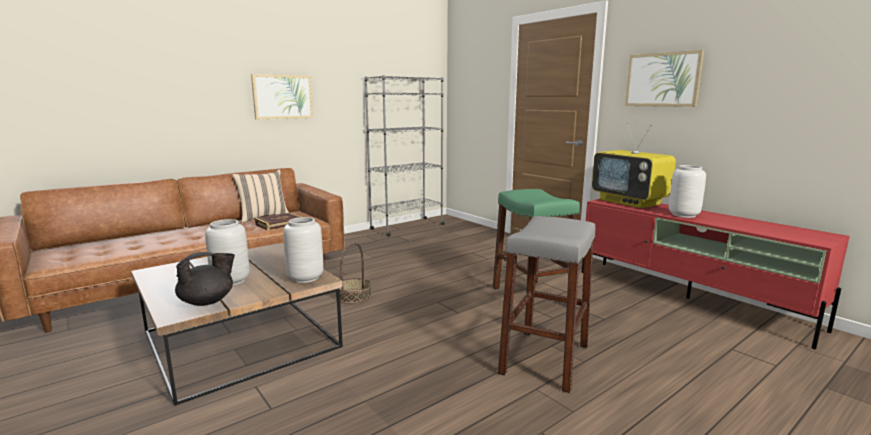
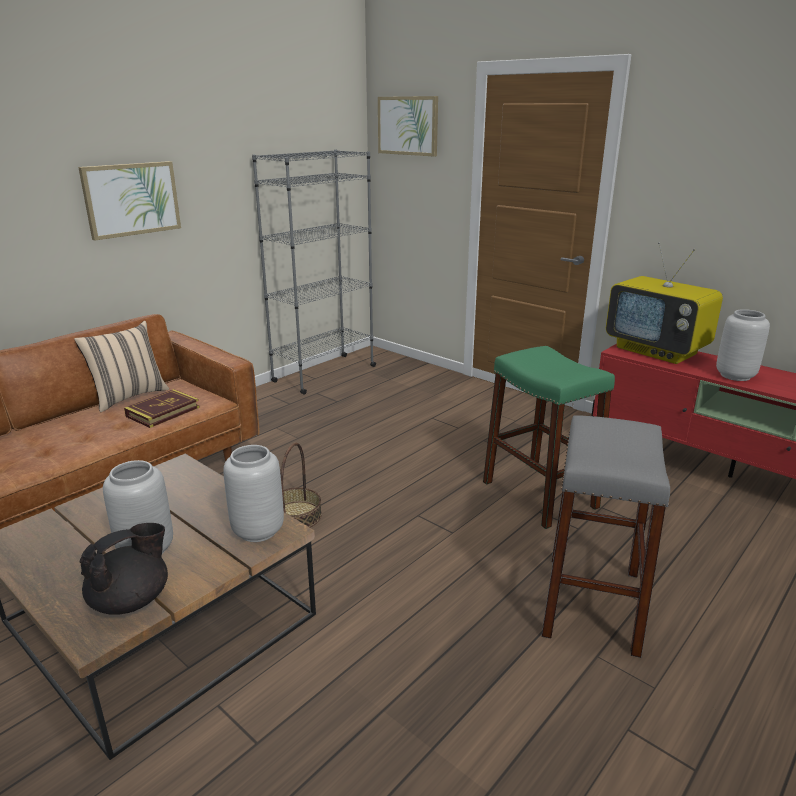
camera: 10 degrees left, 10 degrees up
(663, 79) = (708, 181): picture -> picture (408, 126)

